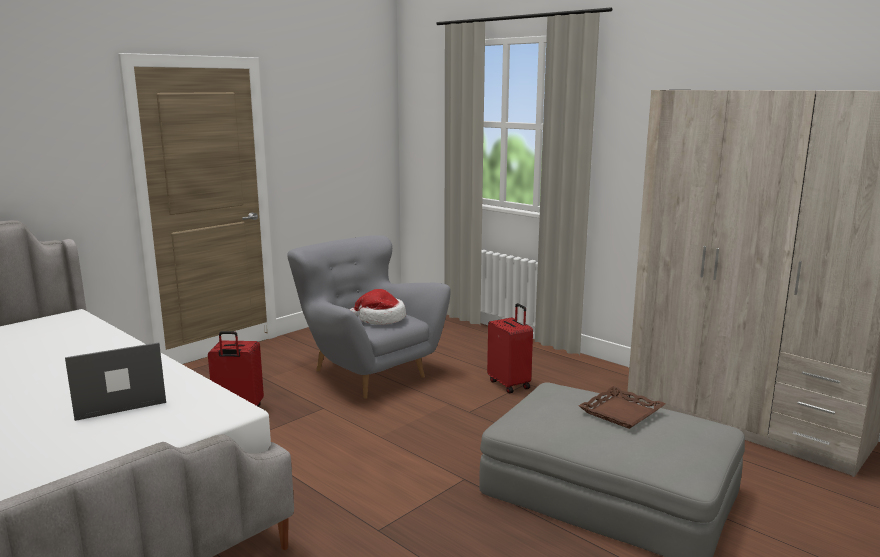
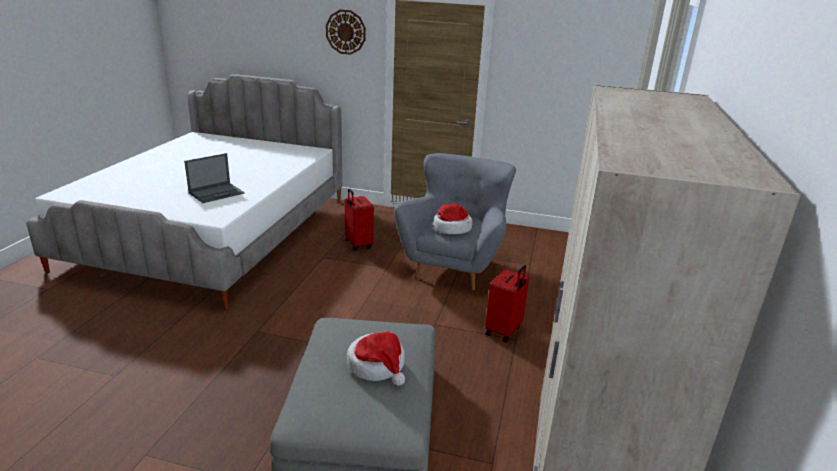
camera: 60 degrees right, 10 degrees up
(58, 120) = (345, 32): none -> wall clock
(117, 400) = (217, 193): laptop -> laptop turned 105 degrees clockwise
(621, 412) = (377, 366): brown tray -> hat

